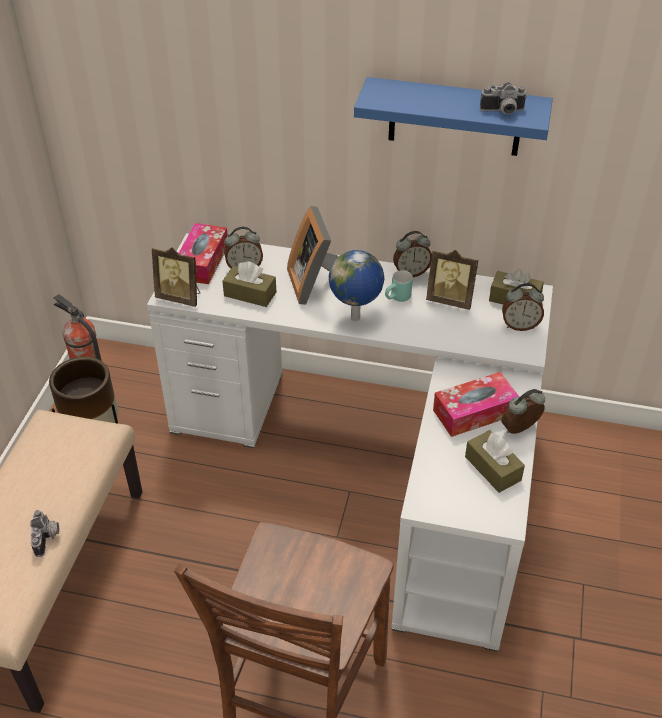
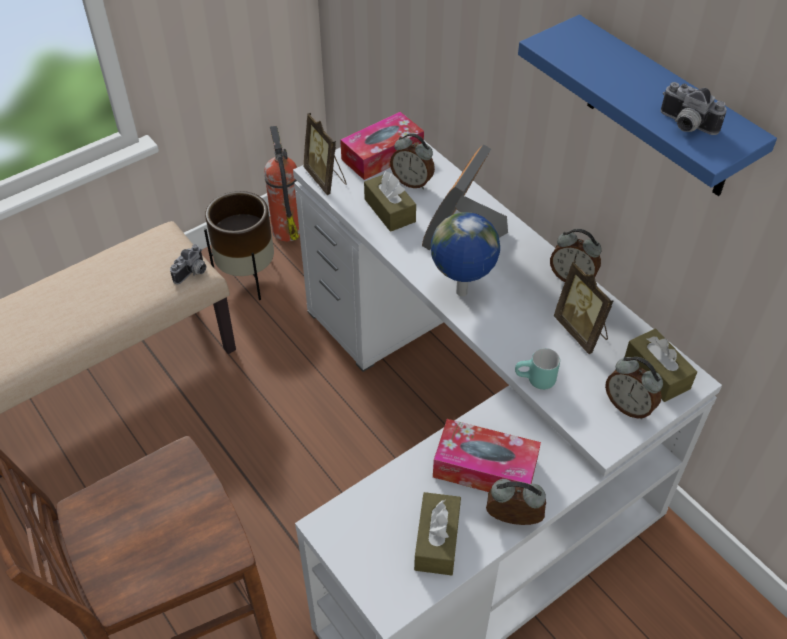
camera: 40 degrees right, 5 degrees up
(47, 538) = (62, 335): camera -> camera (193, 273)
(398, 299) = (527, 298): turquoise mug -> turquoise mug (535, 381)

